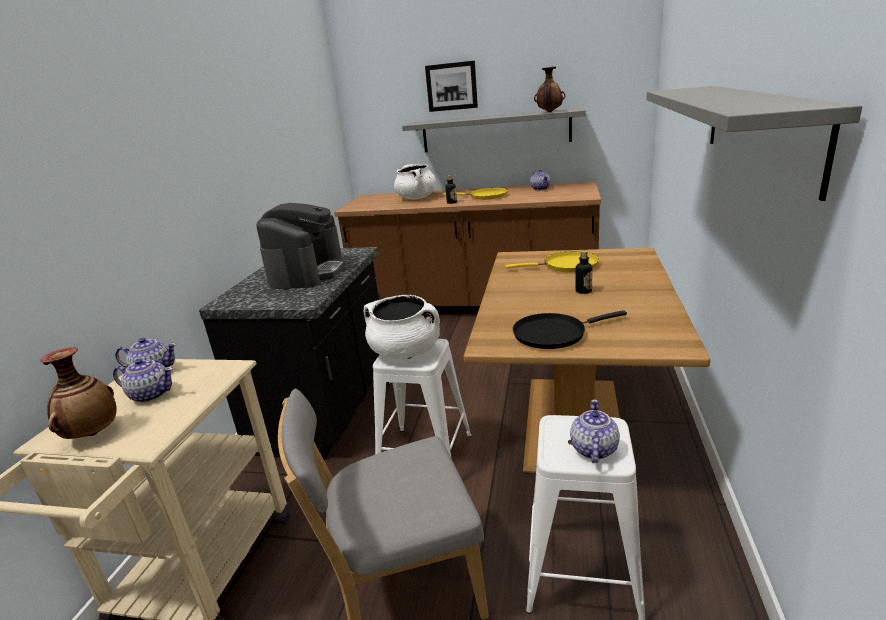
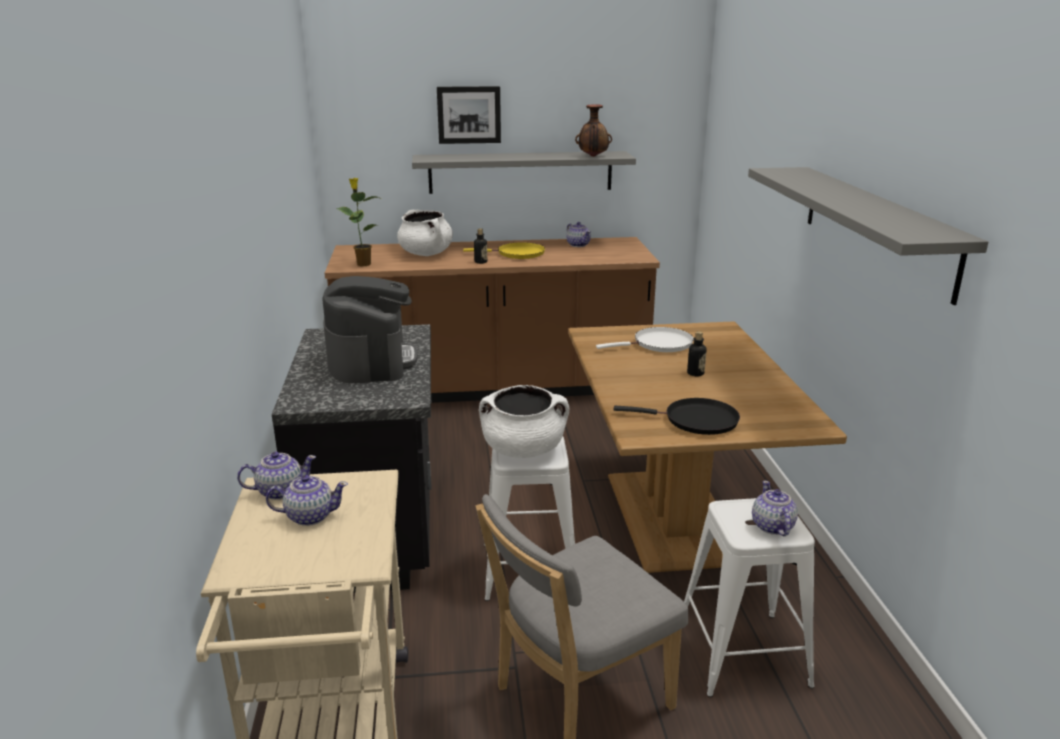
camera: 20 degrees left, 0 degrees up
(93, 434) = (286, 562): vase -> none
(365, 206) = (363, 264): none -> potted plant
(553, 334) = (696, 421): black frying pan -> black frying pan turned 135 degrees counterclockwise
(567, 266) = (659, 344): yellow frying pan -> white frying pan

